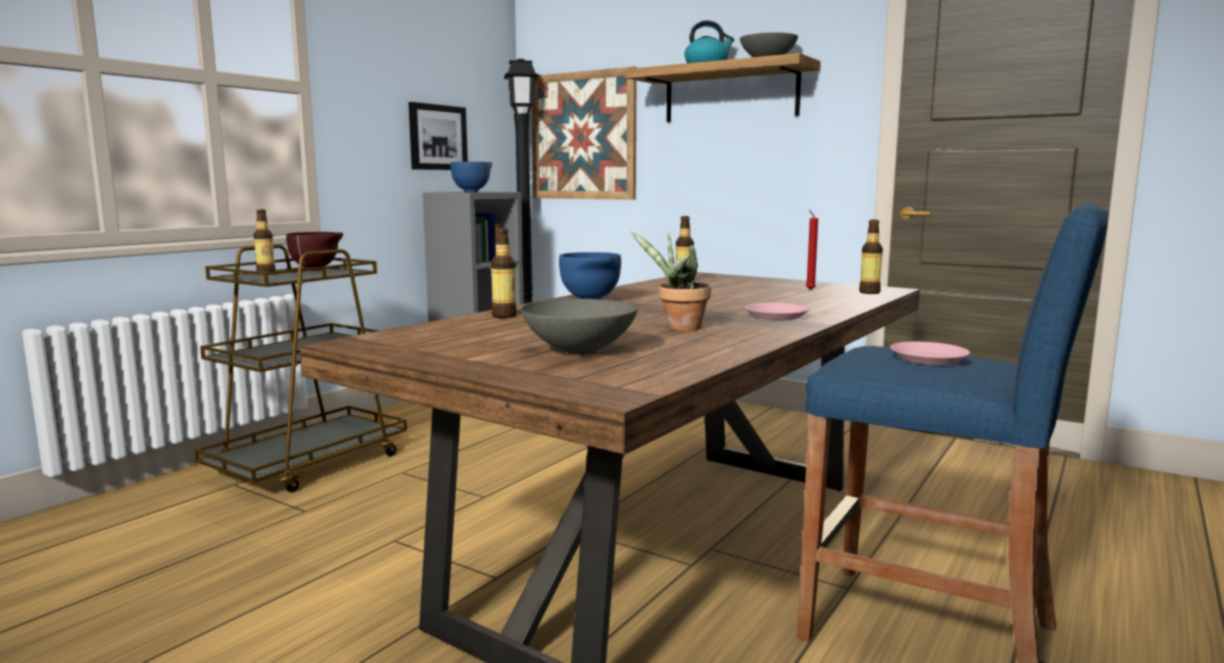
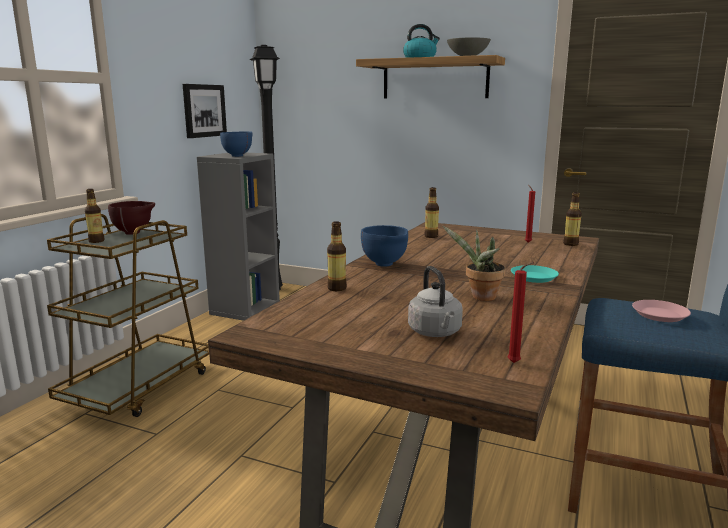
camera: 10 degrees left, 5 degrees up
(580, 351) = (435, 333): grey bowl -> grey kettle
(583, 136) = (315, 106): picture -> none
(650, 376) = (516, 363): none -> red candle
(775, 316) = (533, 277): pink plate -> turquoise plate

